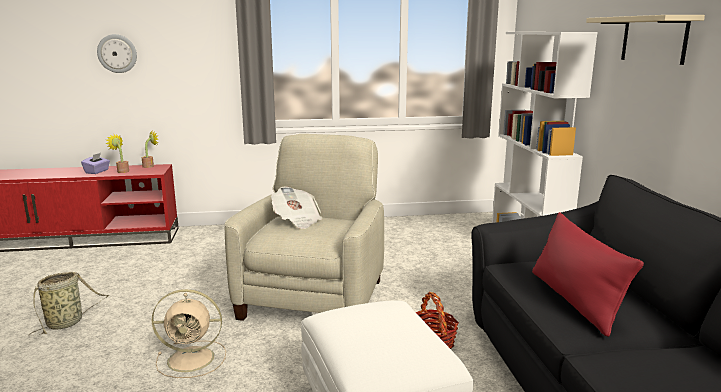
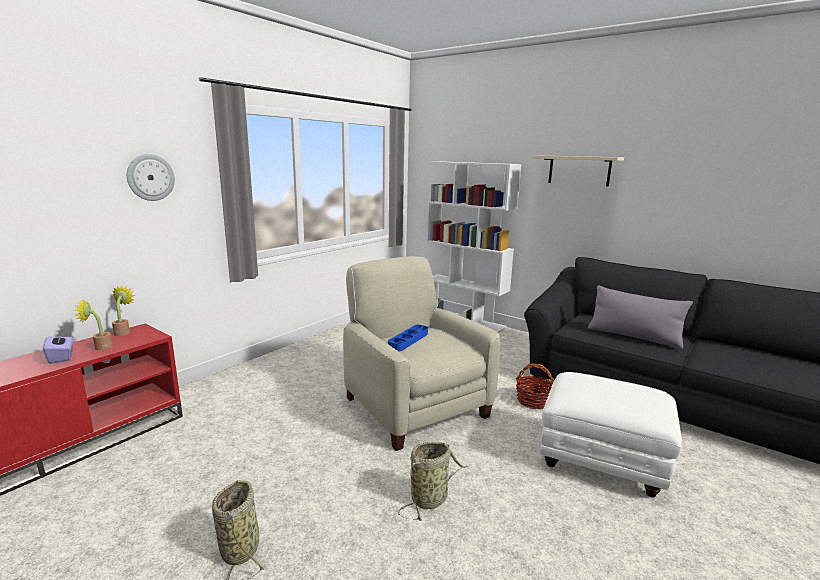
camera: 45 degrees left, 0 degrees up
(117, 53) = (55, 189): wall clock -> wall clock (150, 177)
(193, 359) = (431, 498): beige fan -> basket
(297, 220) = (408, 340): newspaper -> blue tray
(574, 300) = (633, 337): red pillow -> grey pillow

